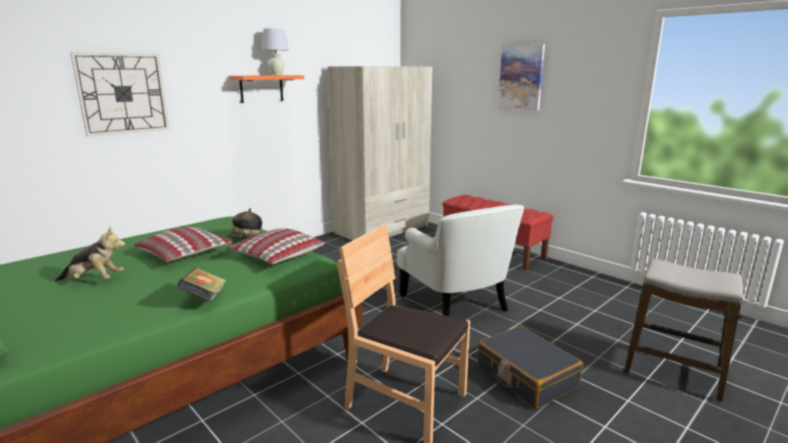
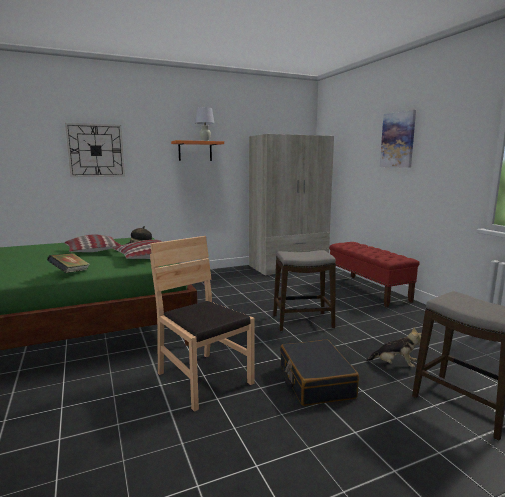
camera: 20 degrees right, 5 degrees down
(94, 280) = (27, 259): plush toy -> plush toy (394, 365)
(456, 303) = (303, 322): white armchair -> stool

